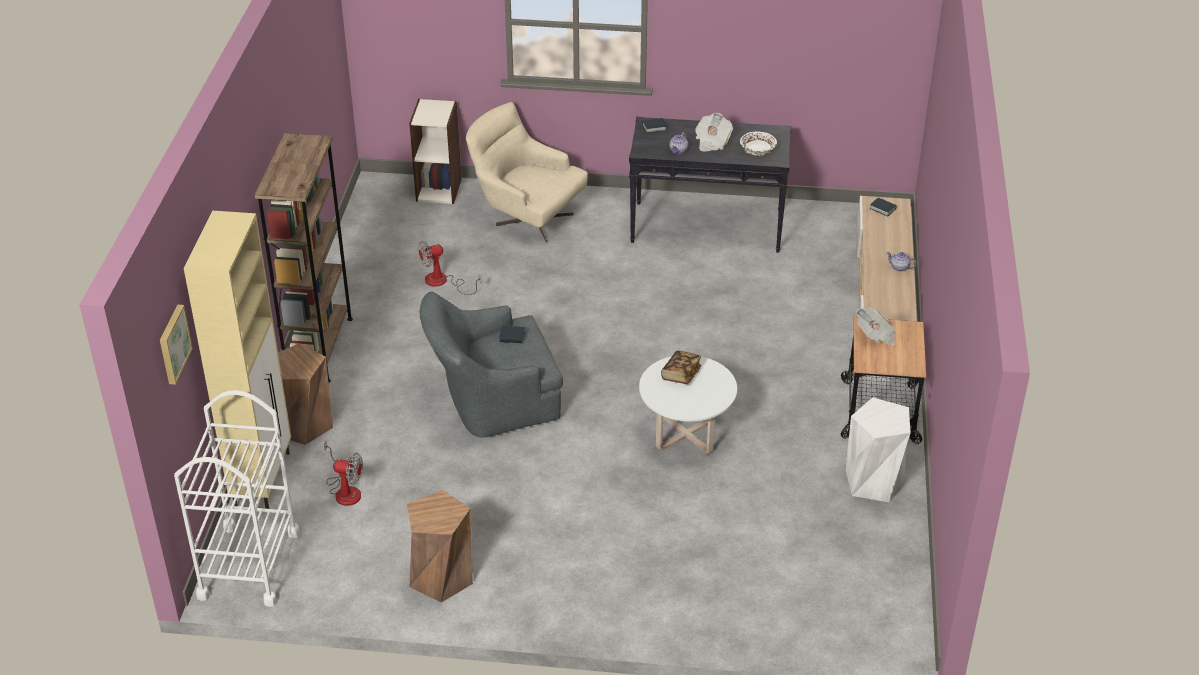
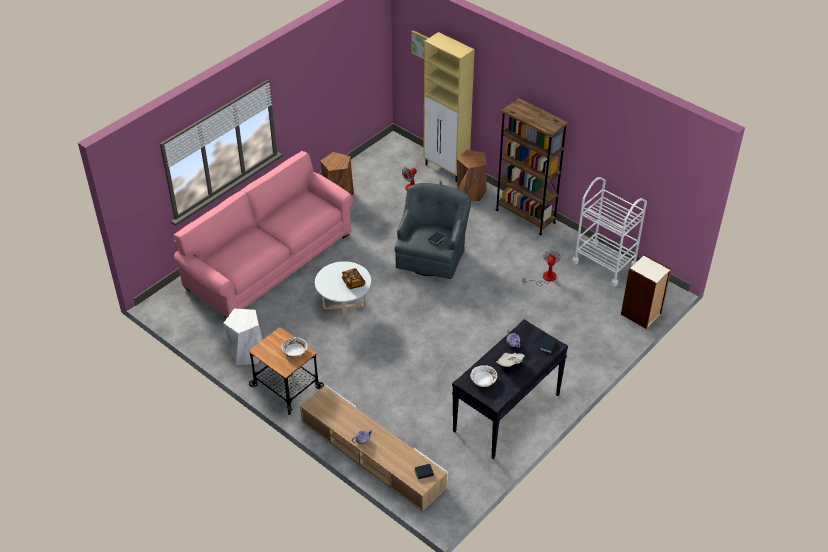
camera: 125 degrees right, 5 degrees up
(249, 564) = (398, 150): white cart -> white cart (604, 264)
(526, 217) = (582, 338): beige armchair -> none
(679, 569) = (269, 261): none -> pink sofa
(875, 335) = (294, 351): newspaper -> white bowl

